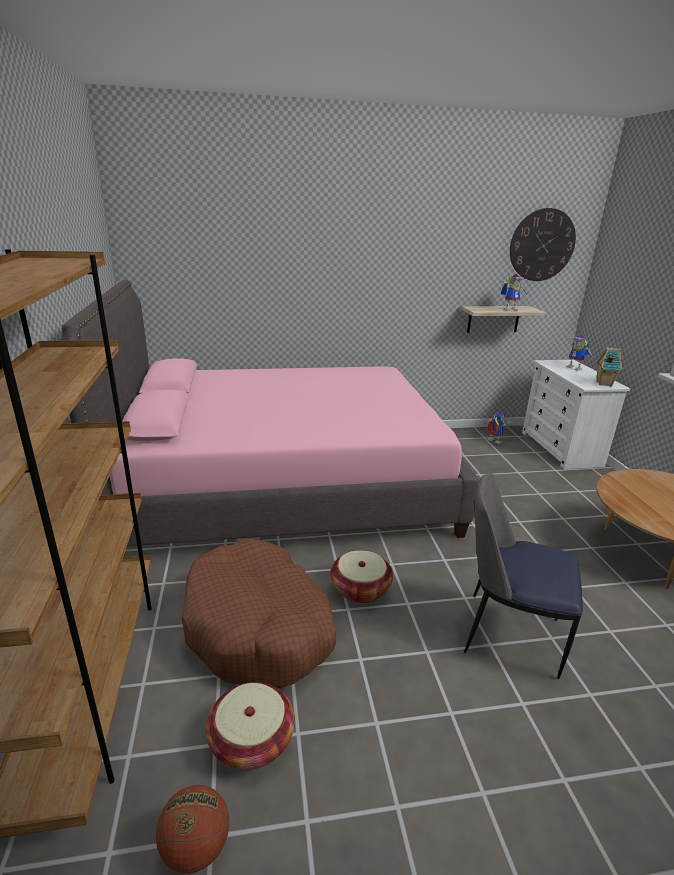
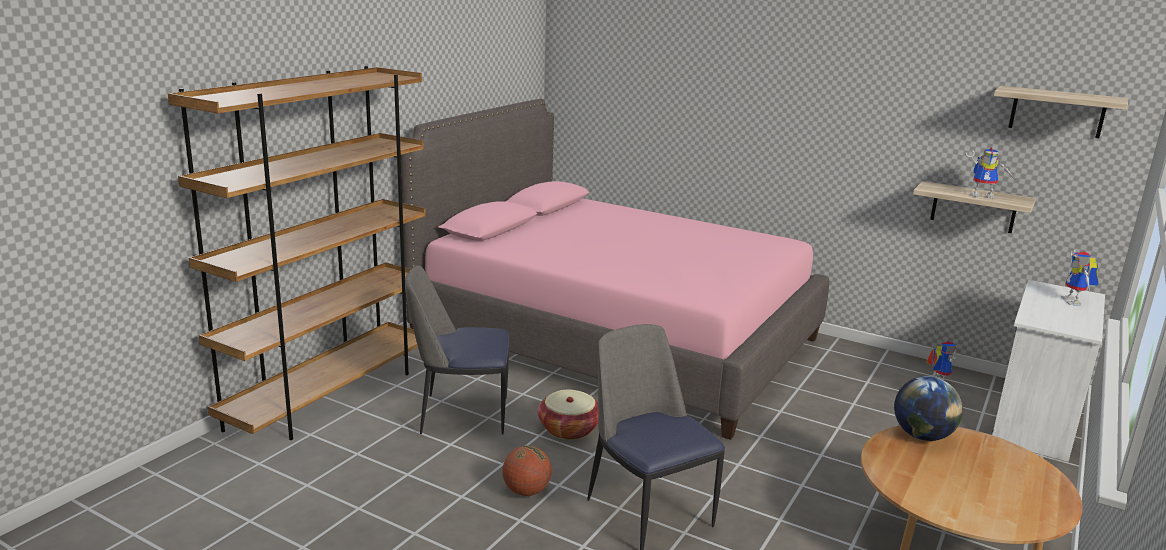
camera: 40 degrees right, 5 degrees down
(196, 847) = (295, 484): basketball -> basketball (526, 491)
(252, 740) = (378, 462): basket -> none
(259, 626) = (461, 414): brown dog bed -> chair
(542, 245) = (1057, 112): wall clock -> shelf
(603, 383) = (1068, 325): toy house -> none
(618, 486) = (922, 436): none -> globe

